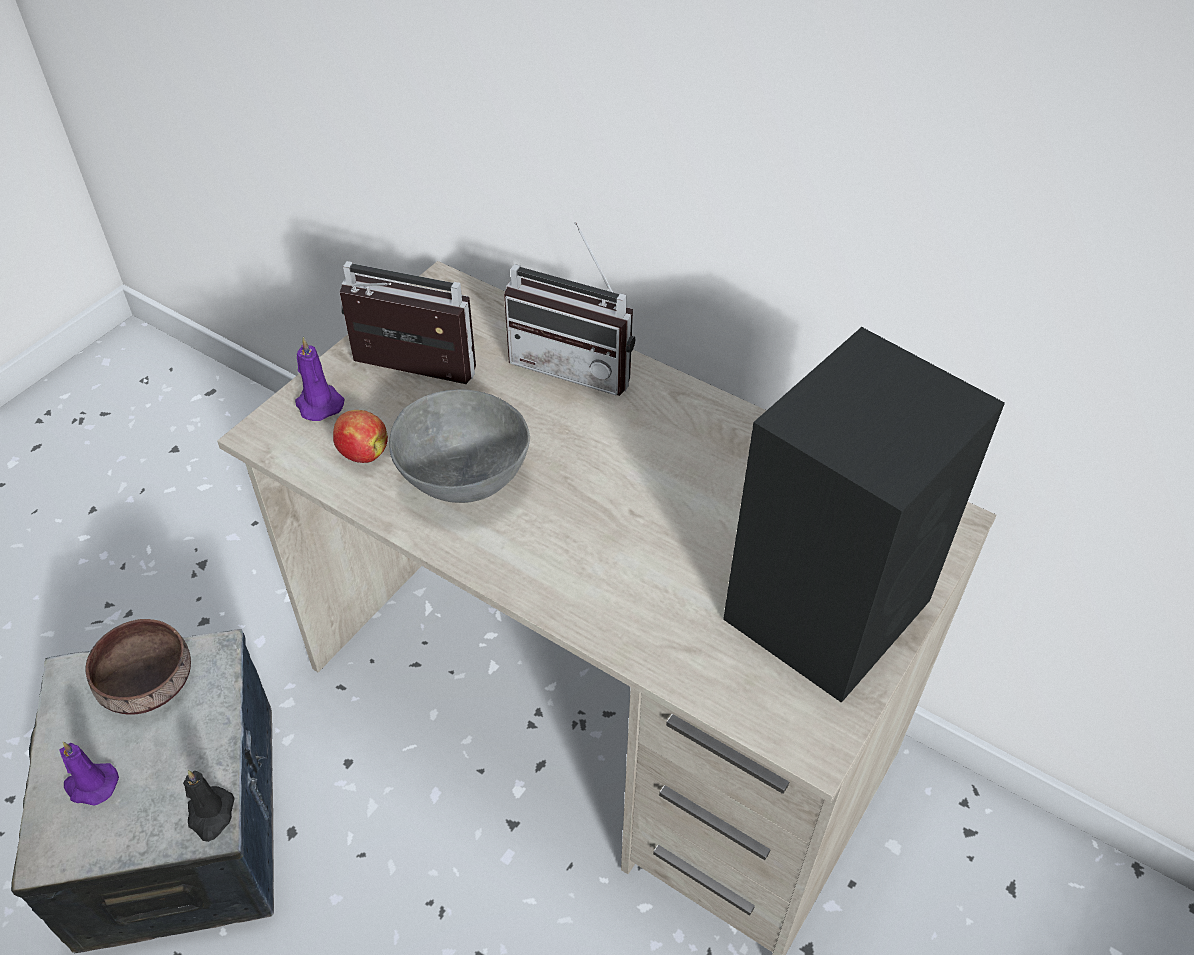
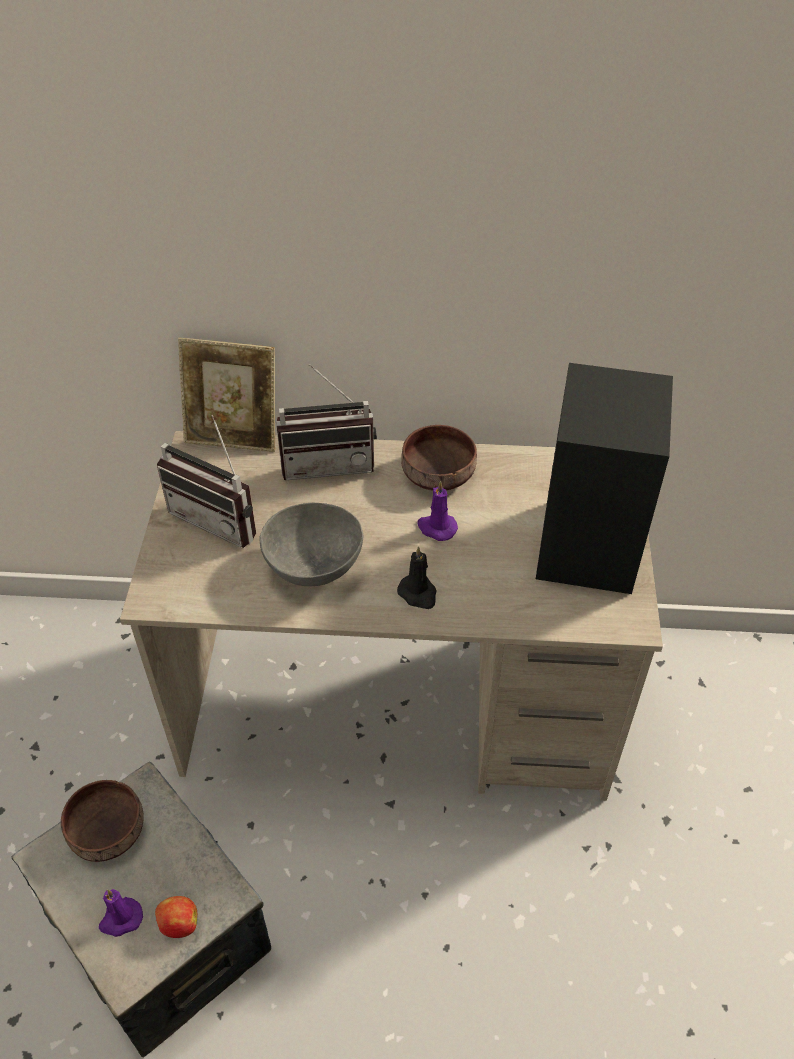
camera: 30 degrees left, 0 degrees up
(211, 815) = (225, 890): black candle -> black candle (418, 594)
(318, 403) = (173, 562): purple candle -> purple candle (436, 527)
(362, 452) = (232, 581): apple -> apple (179, 924)
(407, 376) = (220, 517): radio -> radio turned 135 degrees counterclockwise
(495, 290) = (234, 435): none -> picture frame
(700, 430) = (438, 472): none -> brown bowl

